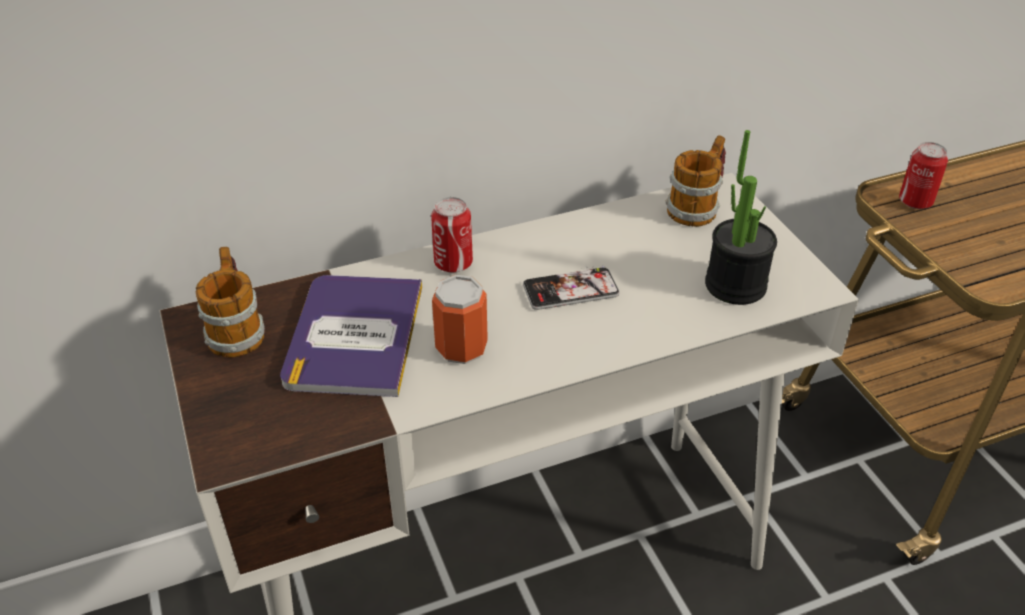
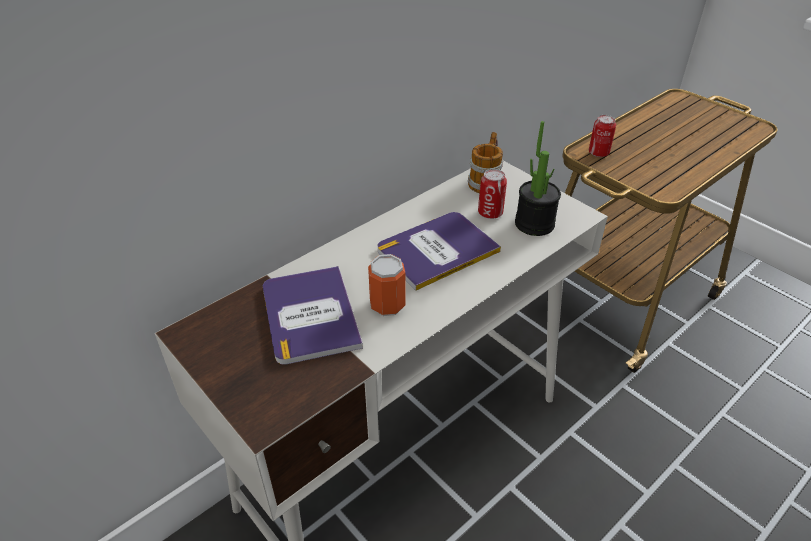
camera: 20 degrees left, 0 degrees up
(237, 329) = (222, 332): mug -> none
(453, 263) = (351, 250): can -> can (490, 213)
(570, 290) = (437, 250): phone -> book

